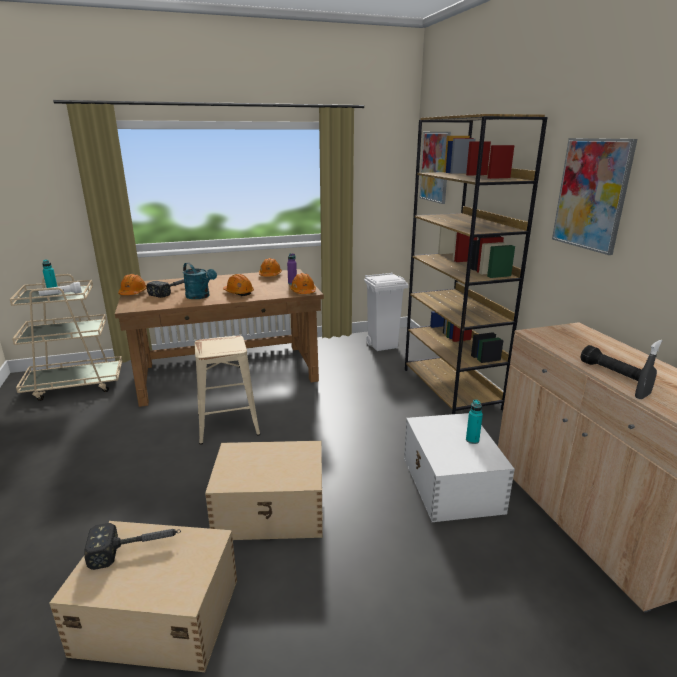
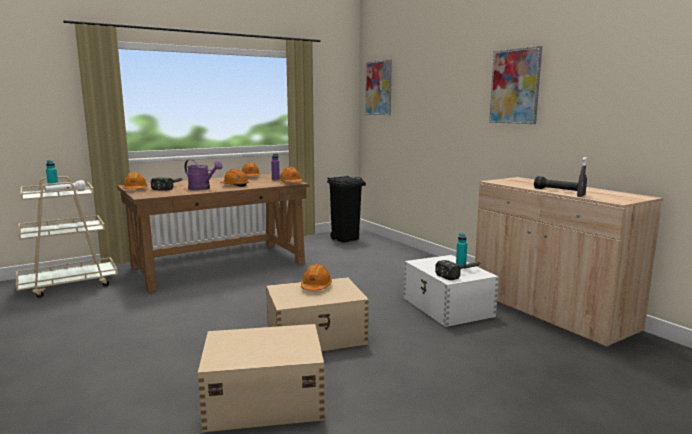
camera: 15 degrees left, 10 degrees down
(137, 548) = (246, 340): hammer -> hammer (461, 273)
(200, 296) = (202, 188): turquoise watering can -> purple watering can
(228, 424) = (242, 294): beige stool -> none
(273, 455) = (316, 287): none -> orange hard hat
(383, 345) = (345, 239): white trash can -> black trash can
(451, 389) = (416, 258): brown bookcase -> none

